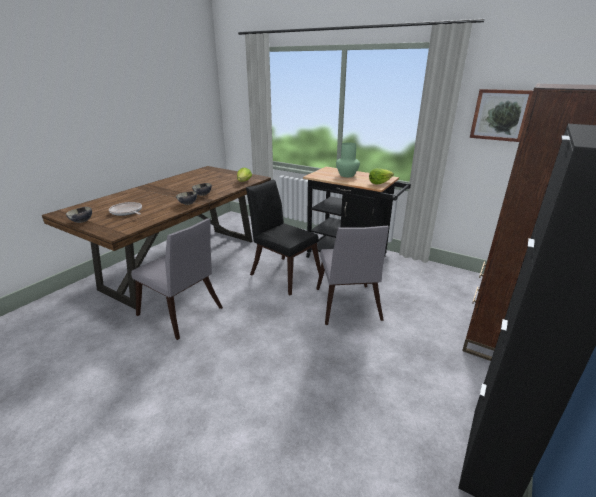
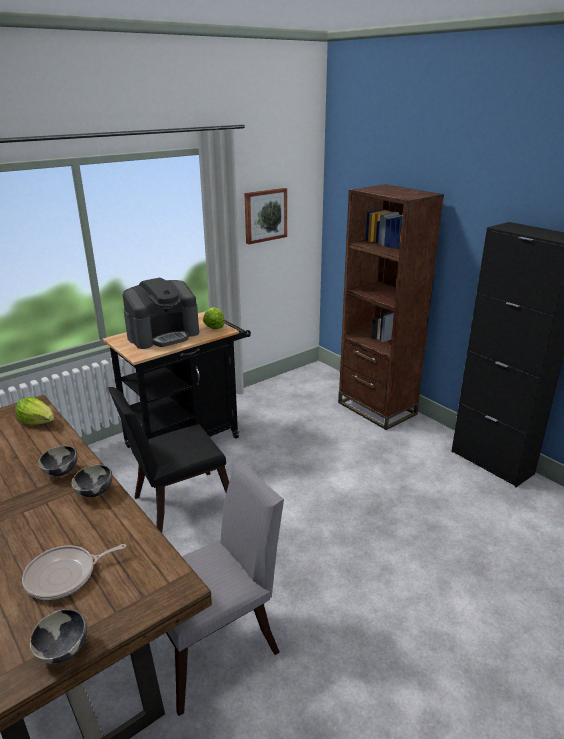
camera: 70 degrees left, 0 degrees up
(347, 175) = (163, 335): green vase -> coffee machine
(347, 307) = (289, 473): grey chair -> none

